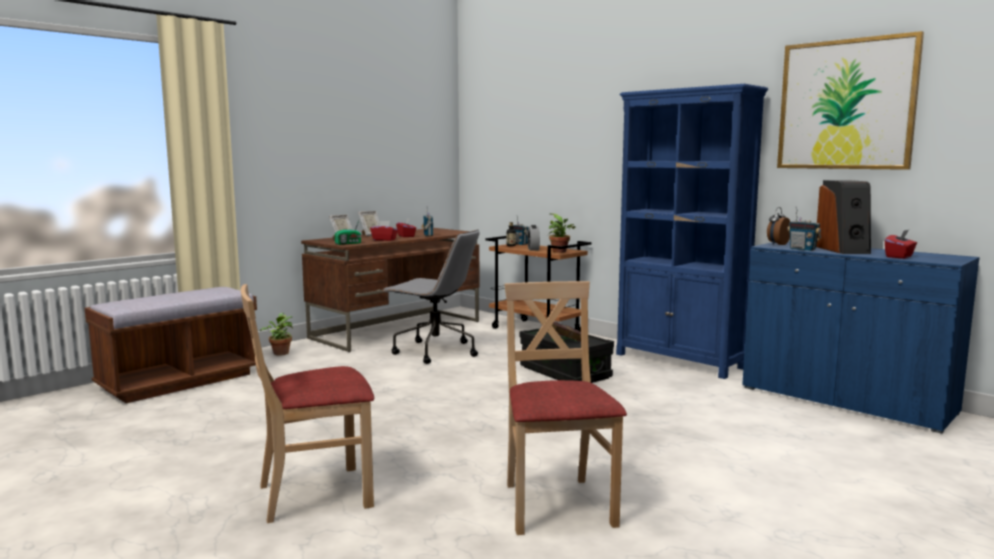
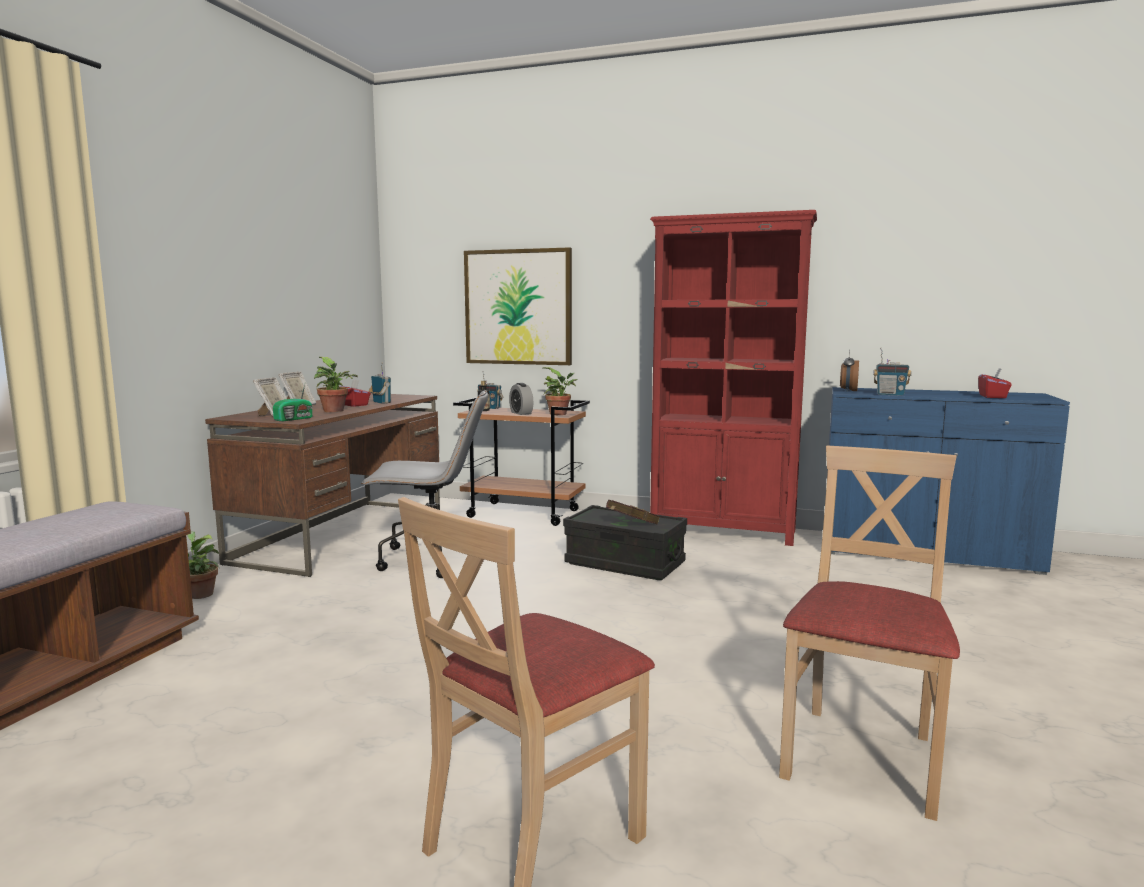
camera: 25 degrees left, 0 degrees up
(384, 239) = (335, 411): red tissue box -> potted plant
(556, 505) = (862, 758): beige chair -> beige chair turned 60 degrees clockwise
(680, 361) = (723, 531): blue bookcase -> red bookcase
(843, 250) = (923, 393): speaker -> none
(846, 105) = (902, 238): picture -> picture (518, 307)

